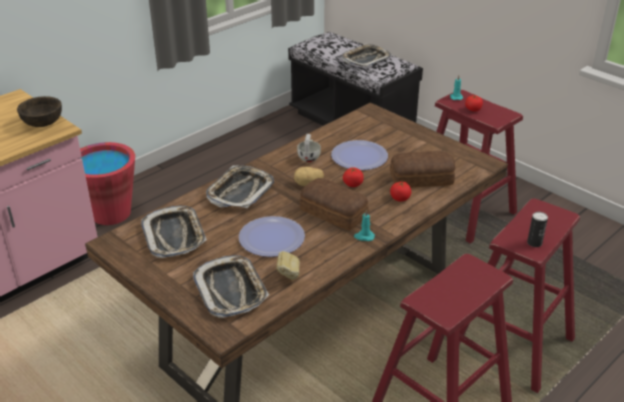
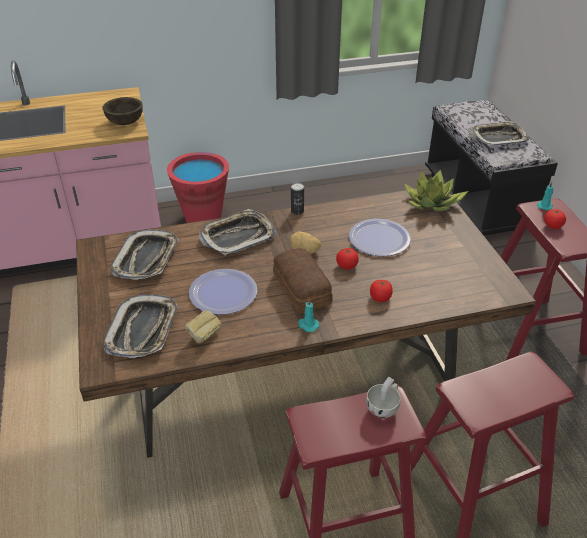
camera: 30 degrees right, 5 degrees up
(309, 157) = (330, 223): white cup -> white cup (384, 407)
(375, 118) = (432, 203): none -> potted plant
(422, 179) = (422, 285): bread -> none
(534, 243) = (487, 405): can -> can (297, 211)

